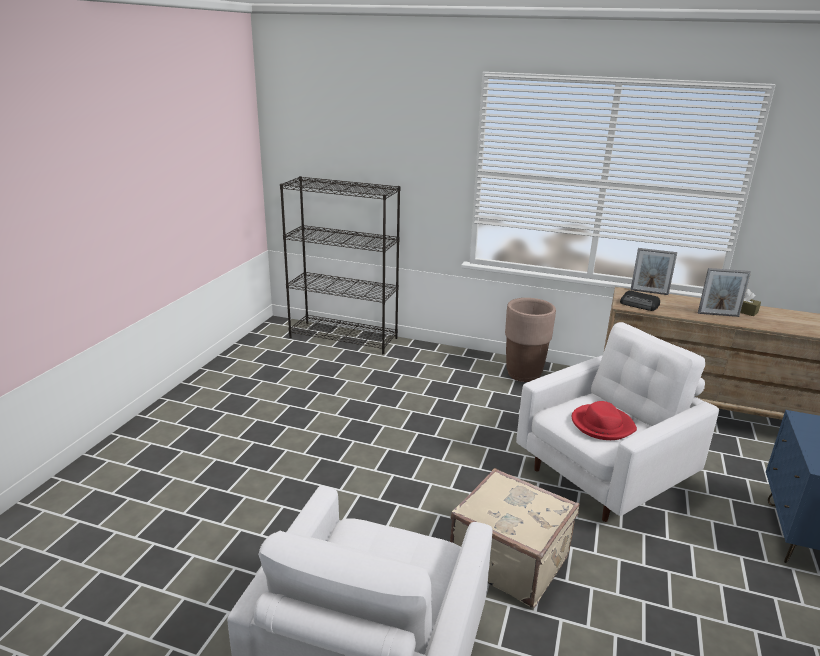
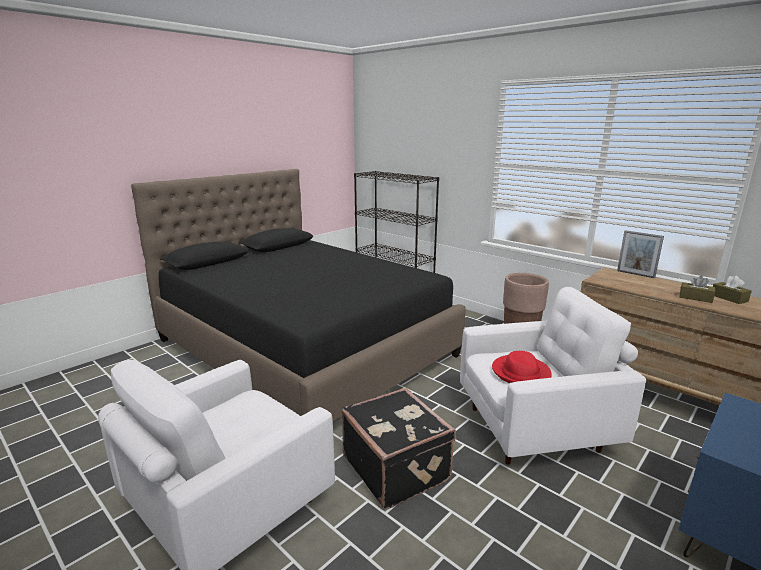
camera: 25 degrees right, 5 degrees down
(290, 436) = (305, 347): none -> black bed
(509, 559) = (397, 467): beige suitcase -> black suitcase
(639, 304) = (614, 281): radio -> none
(718, 314) = (695, 298): picture frame -> brown tissue box

